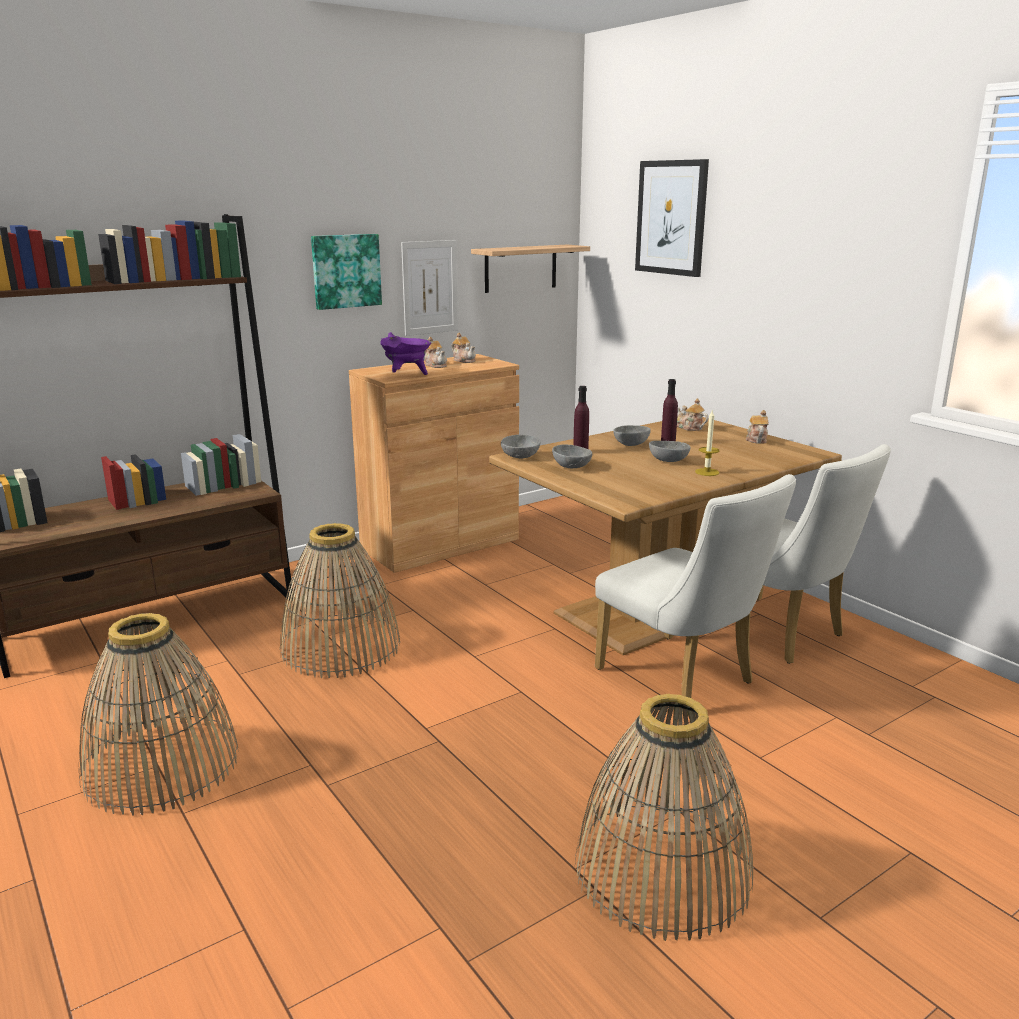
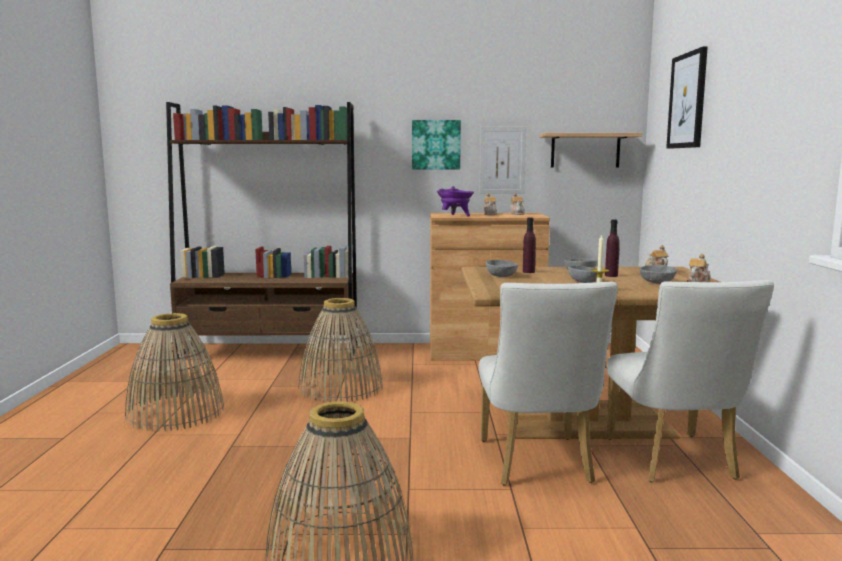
camera: 35 degrees right, 10 degrees down
(521, 457) = (480, 269): grey bowl -> grey bowl (657, 283)

